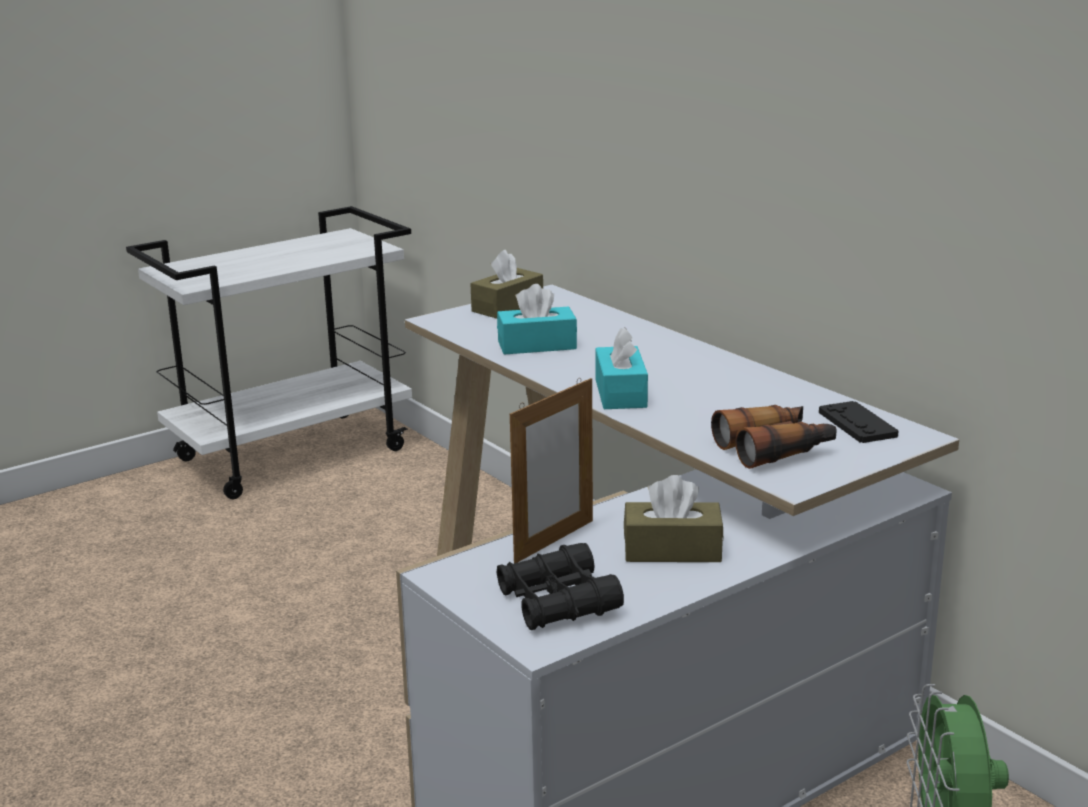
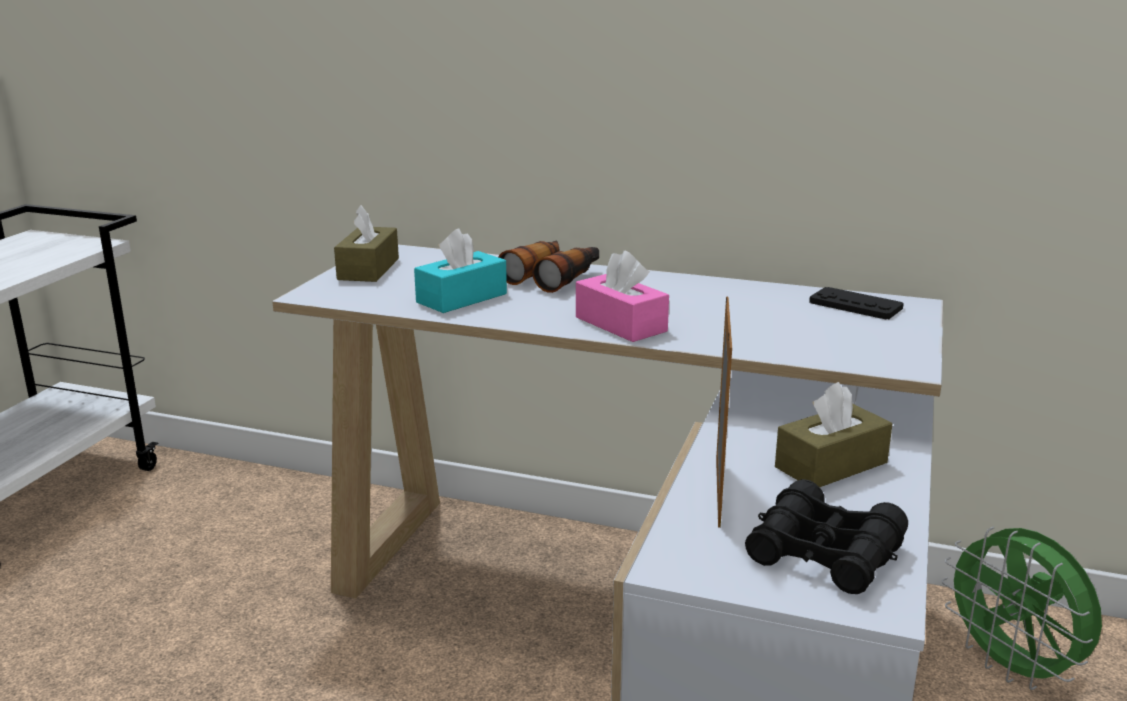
camera: 35 degrees left, 0 degrees up
(620, 393) = (620, 324): turquoise tissue box -> pink tissue box
(775, 449) = (837, 341): binoculars -> binoculars (553, 277)

